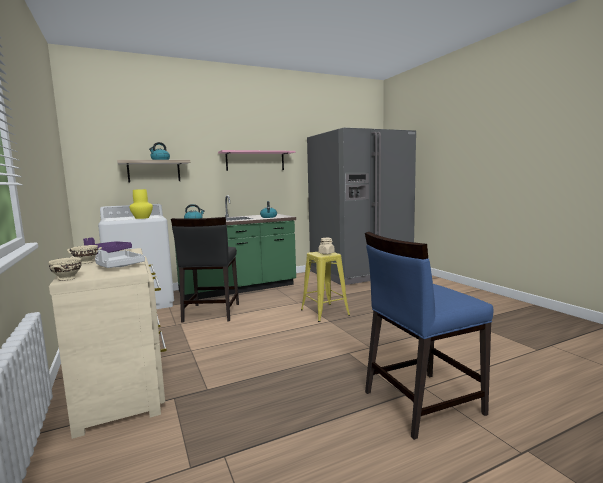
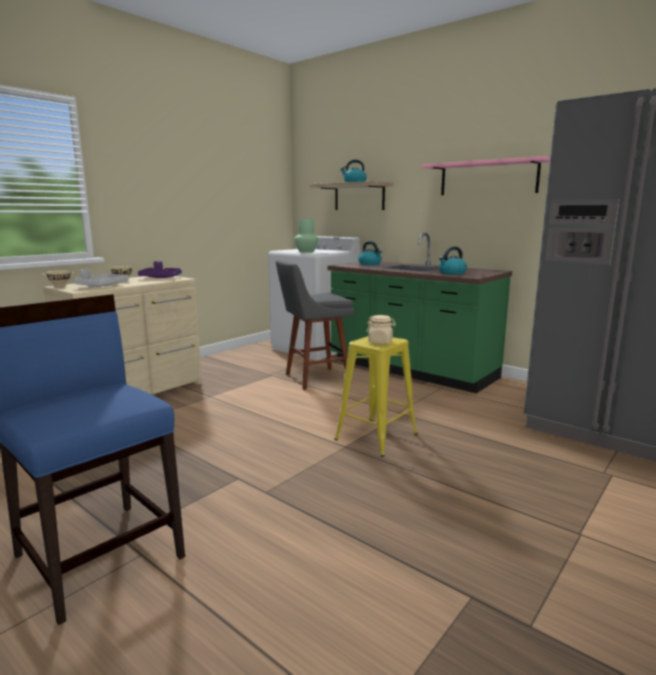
camera: 65 degrees right, 5 degrees up
(142, 218) = (306, 252): yellow vase -> green vase
(211, 313) = (314, 379): black chair -> grey stool

